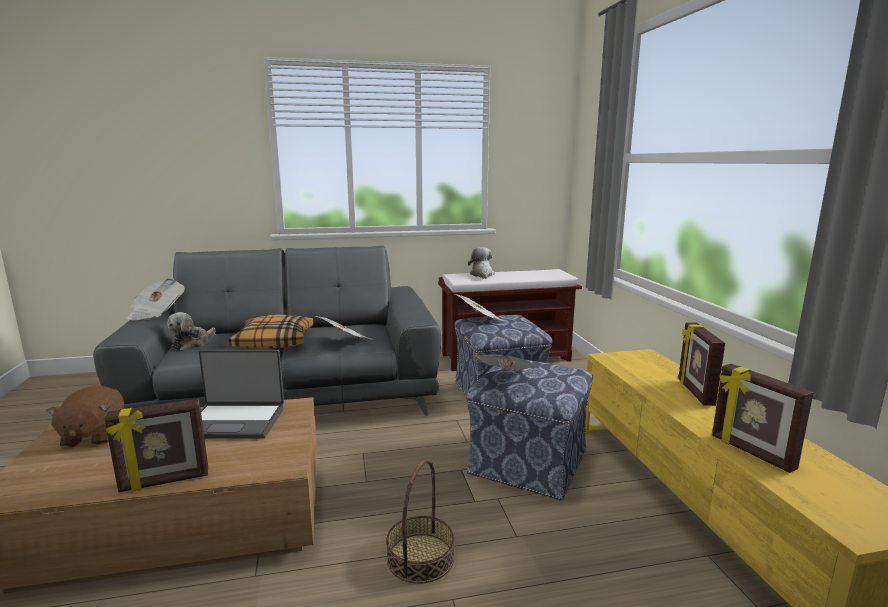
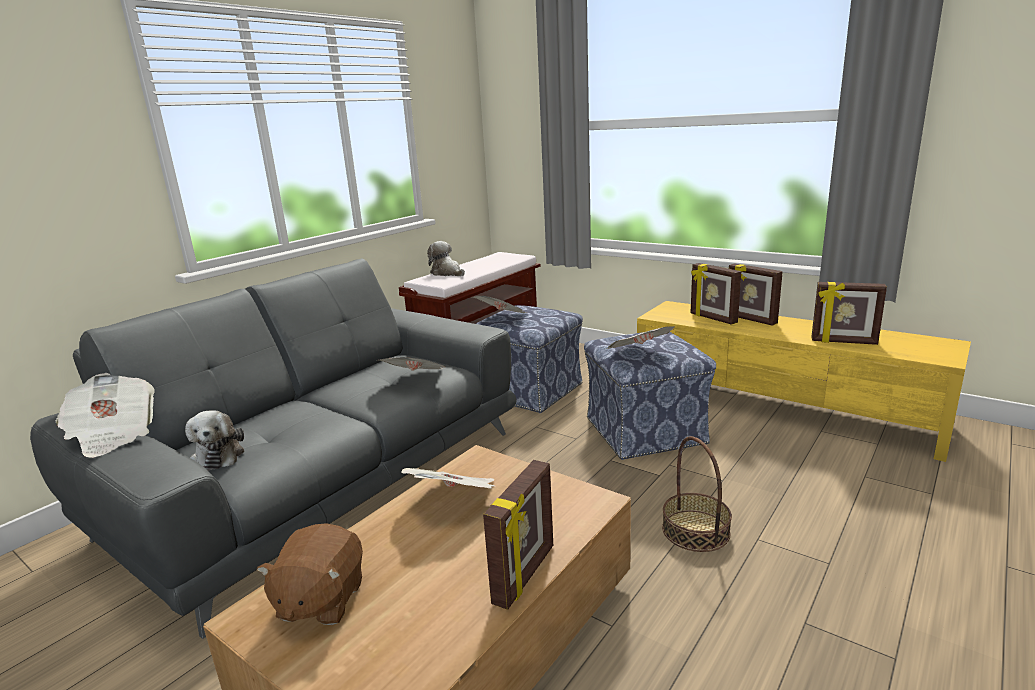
camera: 40 degrees left, 5 degrees up
(93, 436) = (320, 600): brown plush toy -> brown plush toy turned 60 degrees clockwise
(235, 422) = (456, 499): laptop -> newspaper
(274, 341) = (329, 410): pillow -> none
(656, 378) = (712, 318): none -> picture frame

